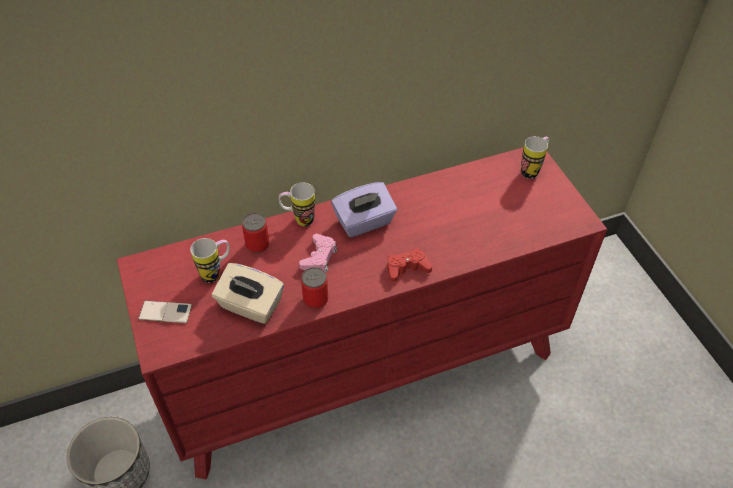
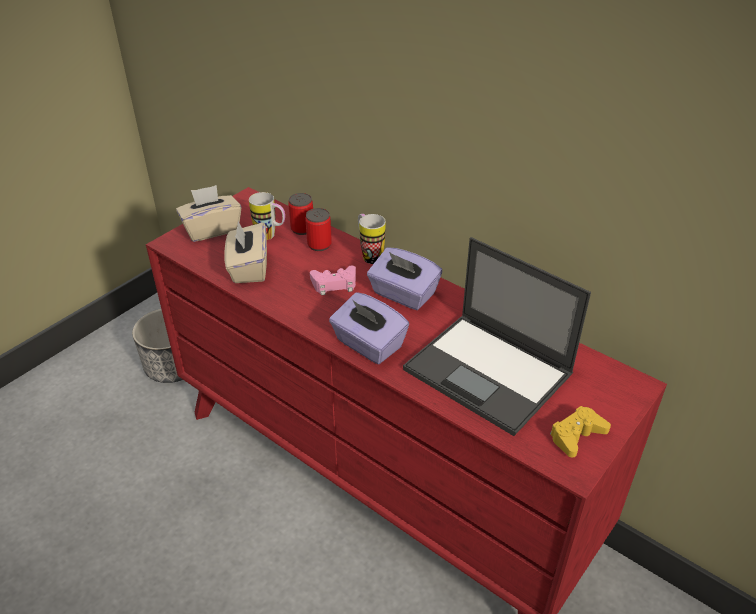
camera: 60 degrees right, 10 degrees down
(165, 312) = (211, 229): phone -> beige tissue box
(315, 299) = (283, 301): can -> can (302, 229)
(407, 268) = (368, 345): red game controller -> purple tissue box
(479, 217) = (489, 373): none -> laptop
(532, 170) = (611, 392): mug -> none
(558, 205) = (576, 435): none -> yellow game controller

